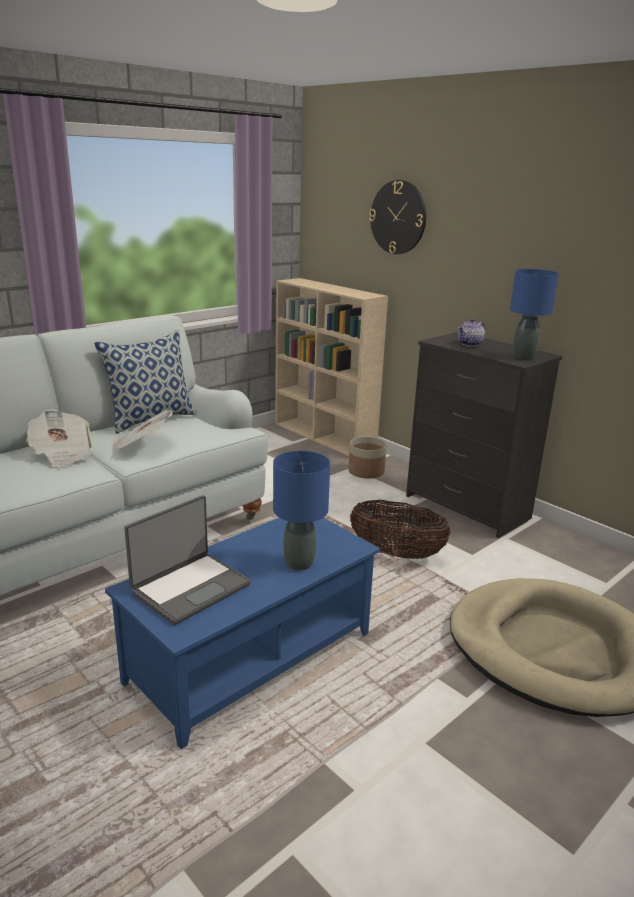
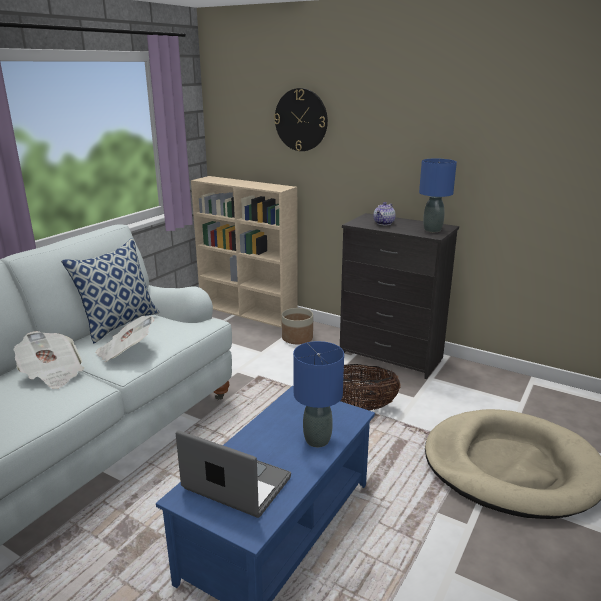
camera: 15 degrees left, 0 degrees up
(190, 588) = (235, 485): laptop -> laptop turned 90 degrees counterclockwise

